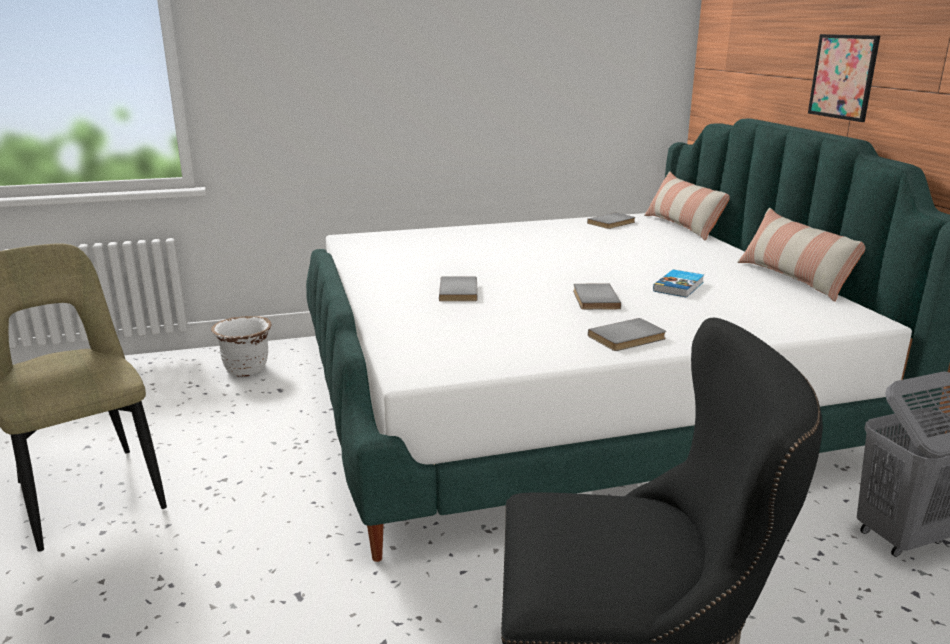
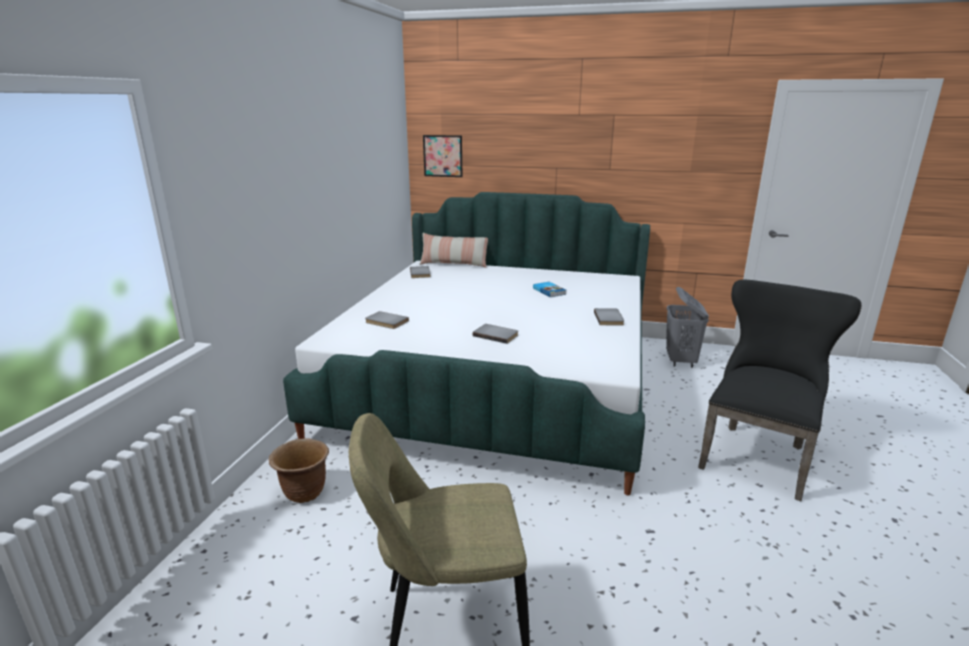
camera: 60 degrees left, 0 degrees up
(246, 369) = (304, 492): white planter -> brown planter
(593, 299) = (547, 310): grey book -> grey book (386, 322)
(794, 279) = (564, 272): pillow -> none
(843, 77) = (549, 164): picture -> picture (443, 156)

